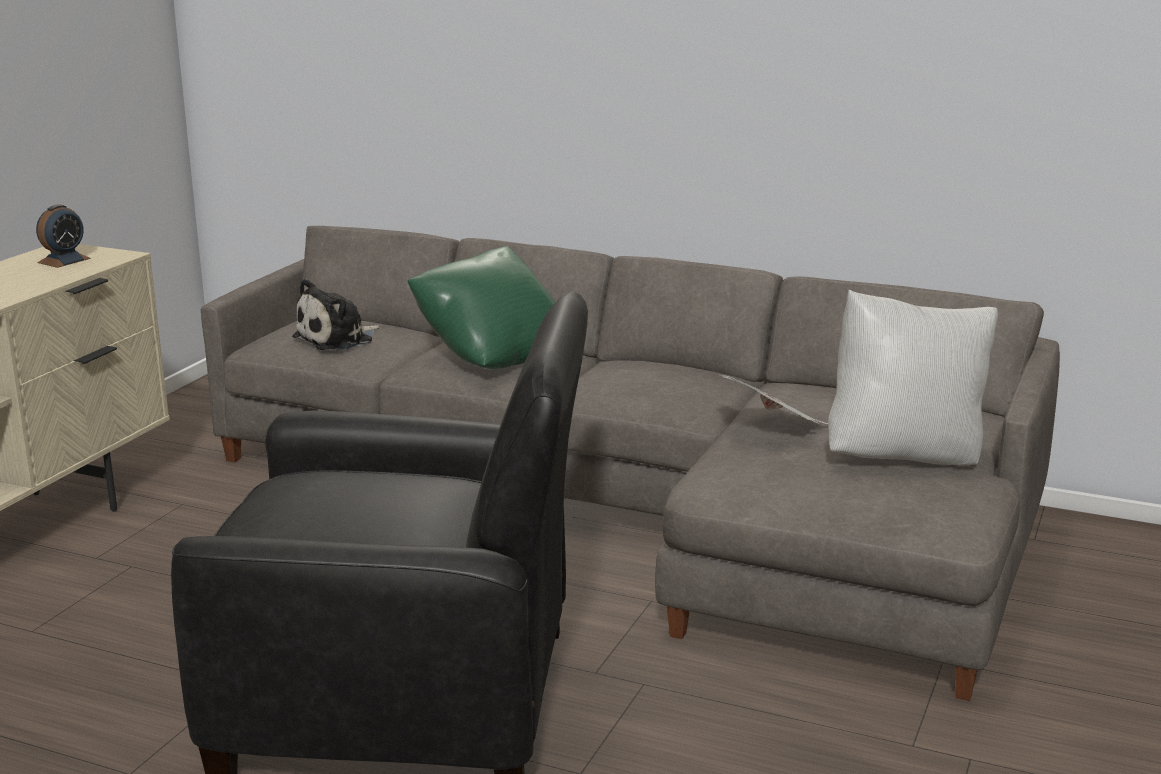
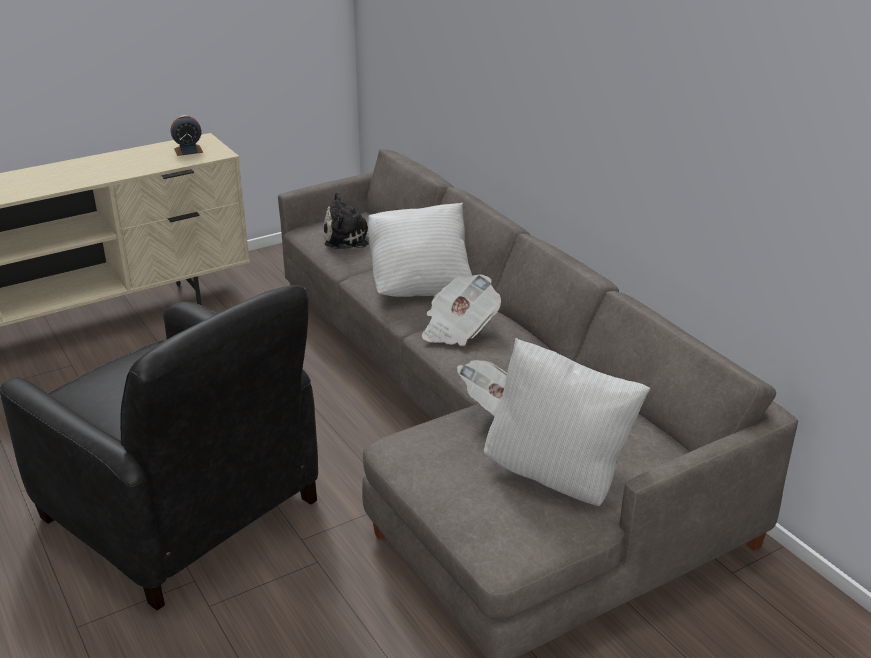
camera: 35 degrees right, 10 degrees up
(495, 356) = (420, 283): green pillow -> white pillow
(608, 380) = (458, 329): none -> newspaper

